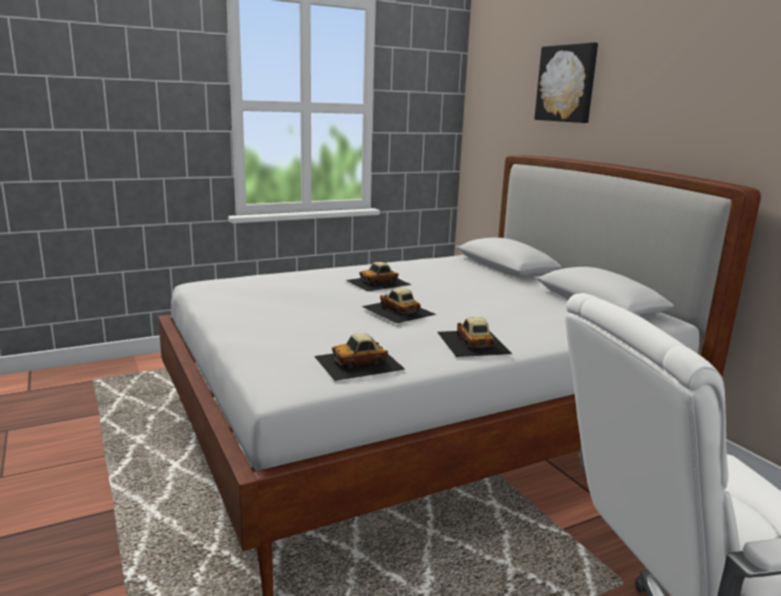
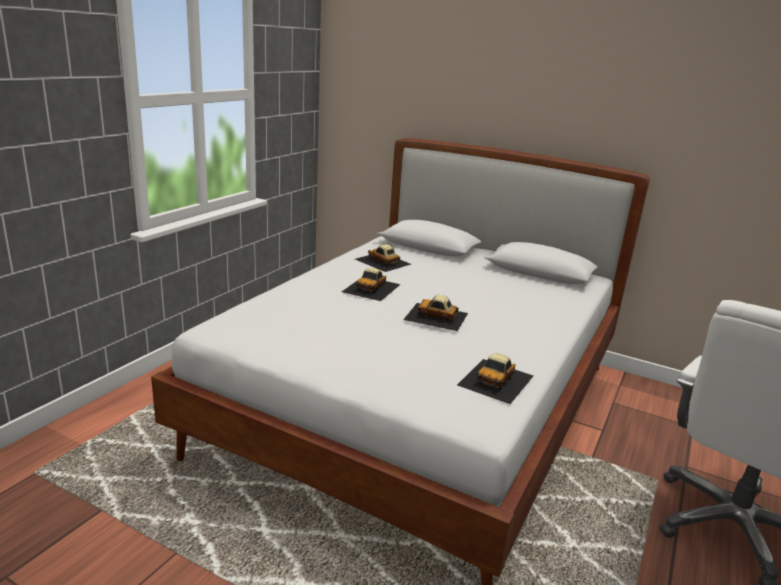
camera: 35 degrees left, 5 degrees up
(472, 342) = (531, 334): toy car -> toy car (382, 261)
(567, 83) = (456, 75): picture -> none

